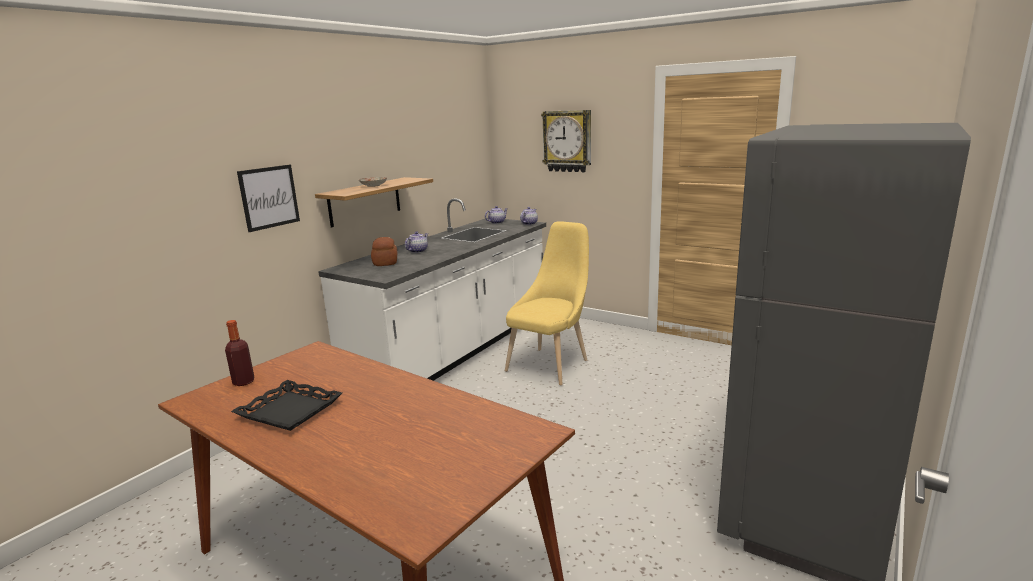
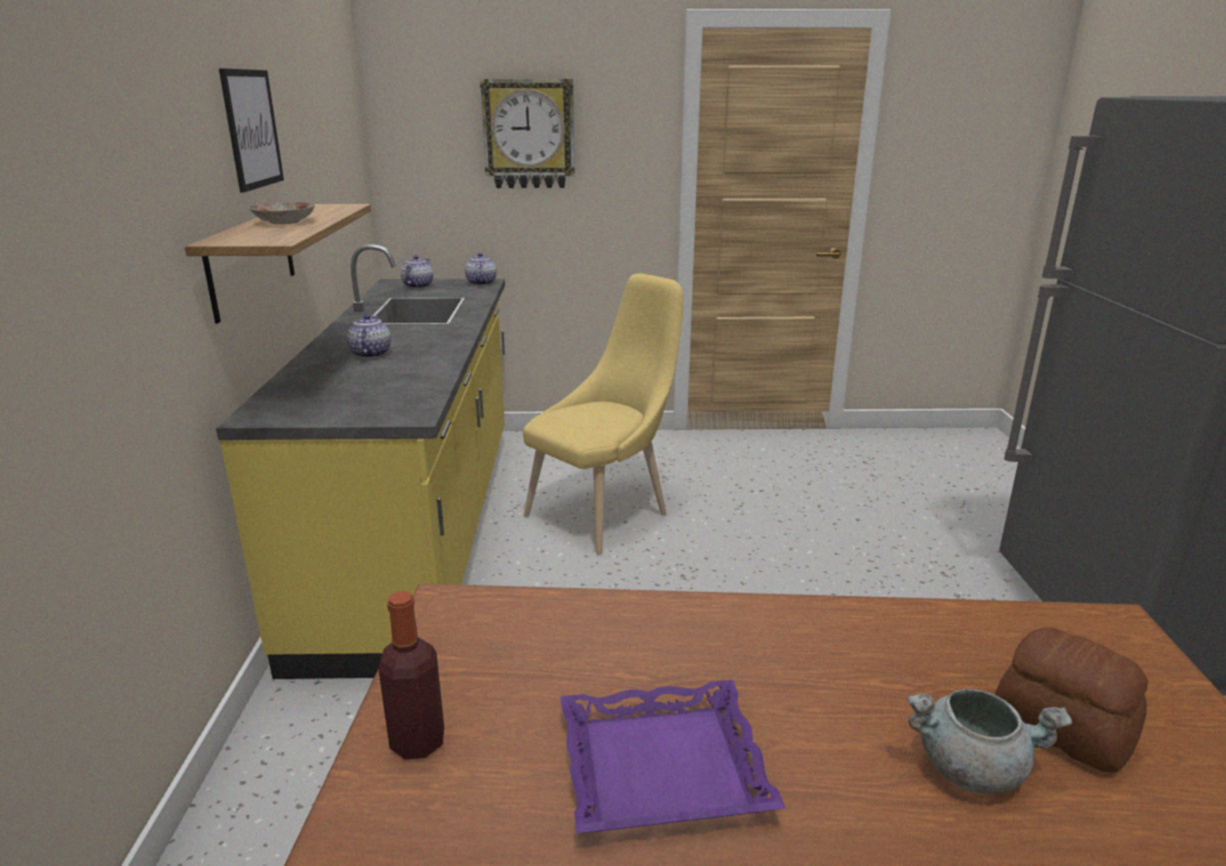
camera: 35 degrees left, 5 degrees up
(269, 197) = (115, 259): picture -> picture (252, 129)
(290, 410) = (663, 765): black tray -> purple tray
(377, 447) = (971, 767): none -> grey cooking pot
(386, 262) = (345, 384): bread -> bread (1062, 726)
(456, 351) = (421, 531): white counter -> yellow counter
(551, 364) = (604, 513): yellow chair -> yellow chair turned 45 degrees clockwise

